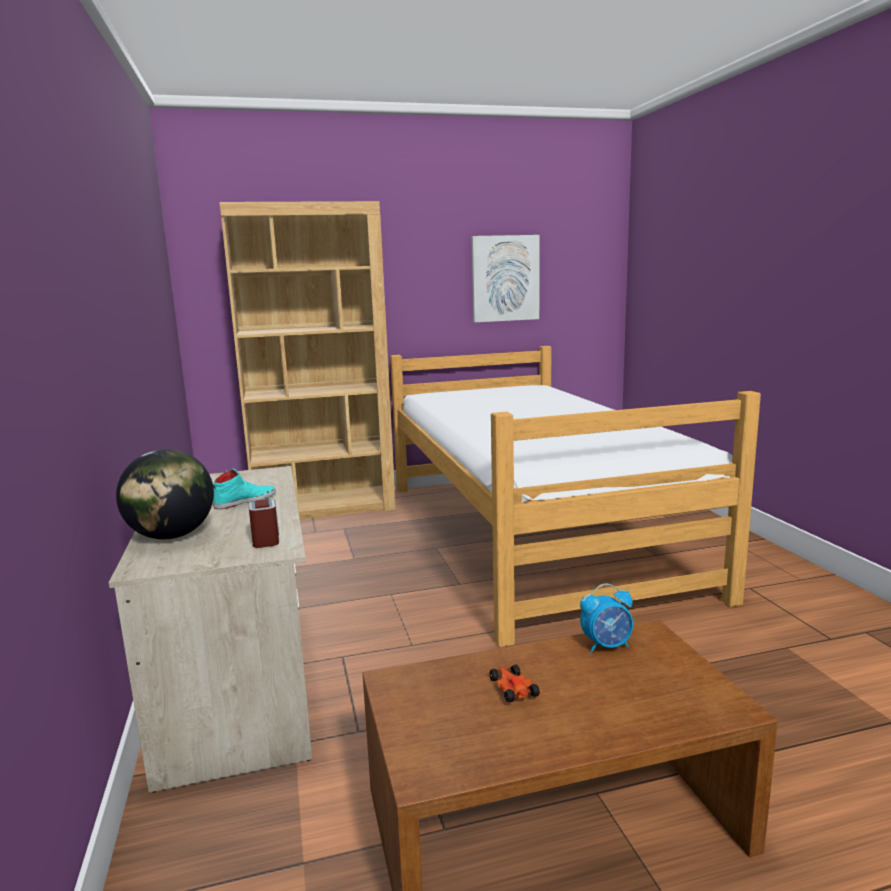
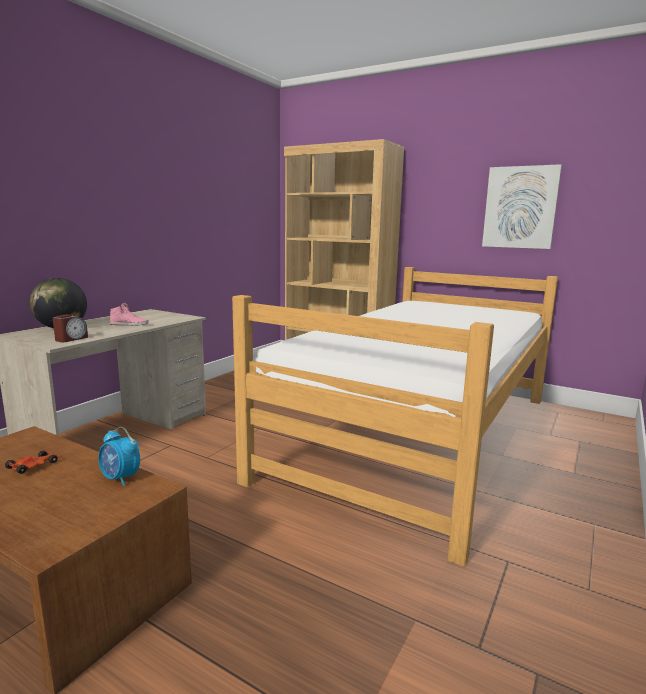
camera: 45 degrees right, 0 degrees up
(244, 501) = (129, 324): turquoise shoe -> pink shoe

